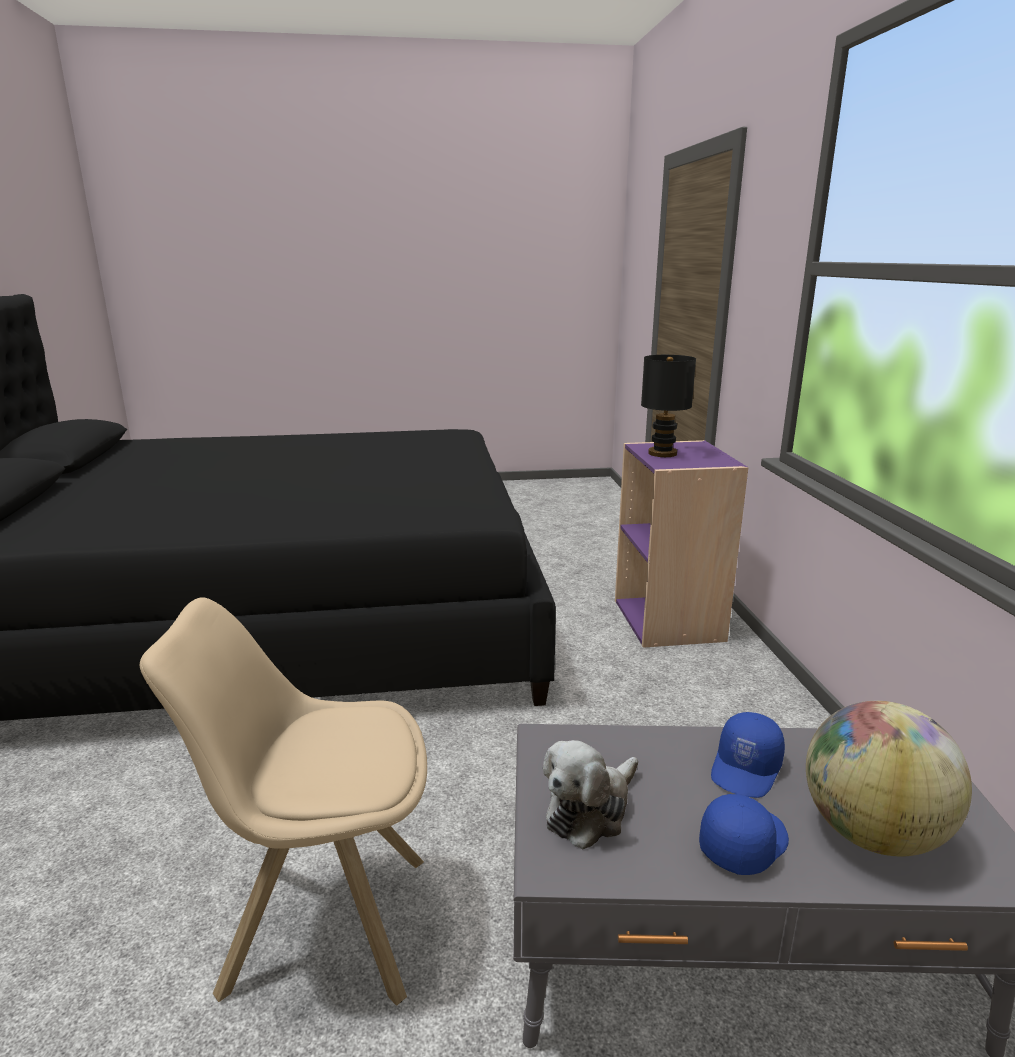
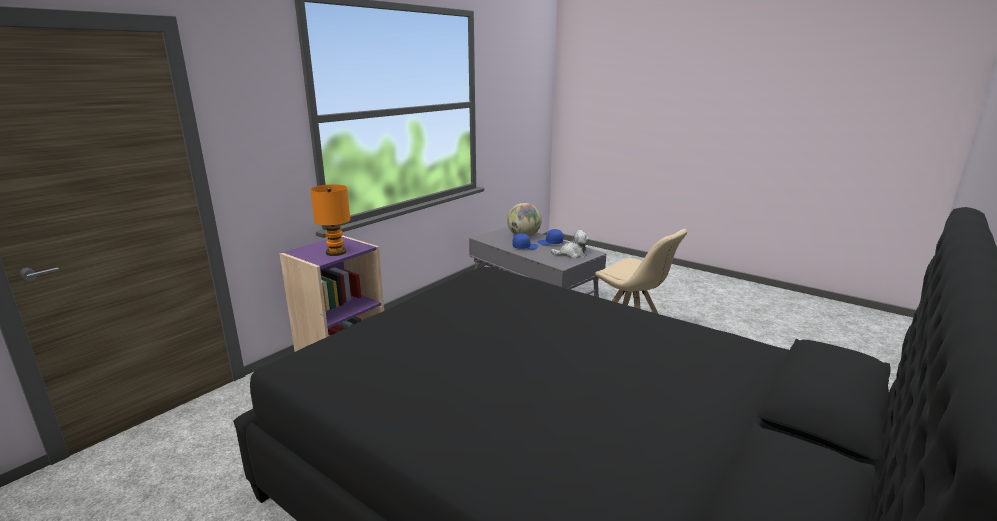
camera: 135 degrees left, 0 degrees up
(663, 453) = (335, 252): black table lamp -> orange table lamp

